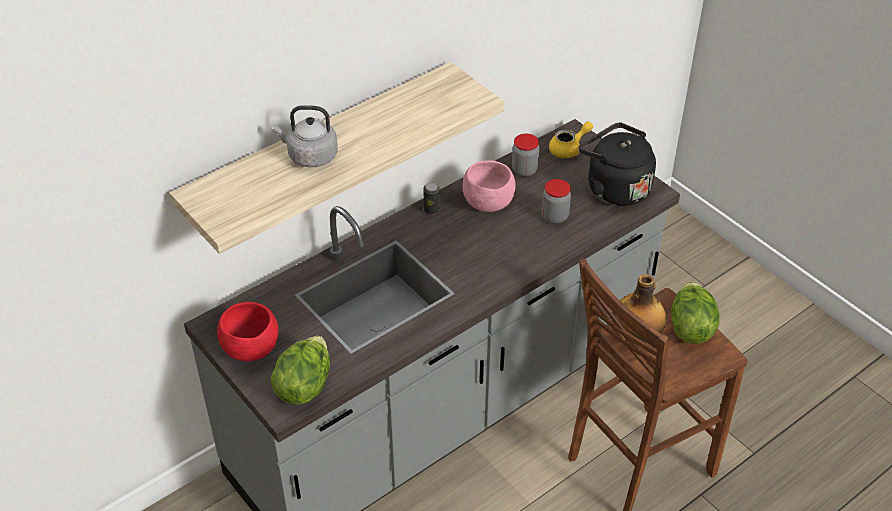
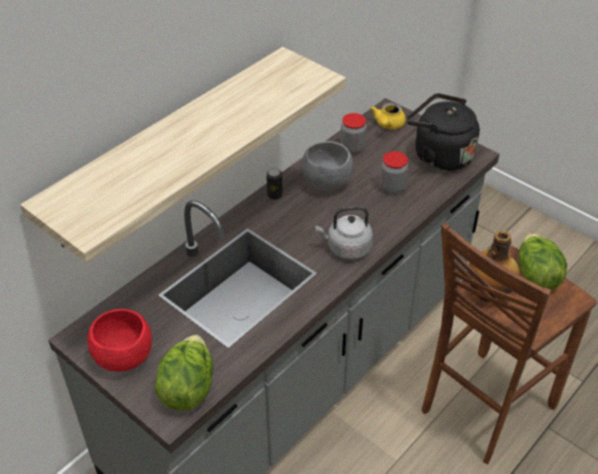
camera: 10 degrees left, 0 degrees up
(310, 156) = (165, 150): grey kettle -> grey kettle (346, 248)
(488, 204) = (326, 183): pink bowl -> grey bowl
(569, 149) = (388, 125): yellow teapot -> yellow teapot turned 150 degrees clockwise

